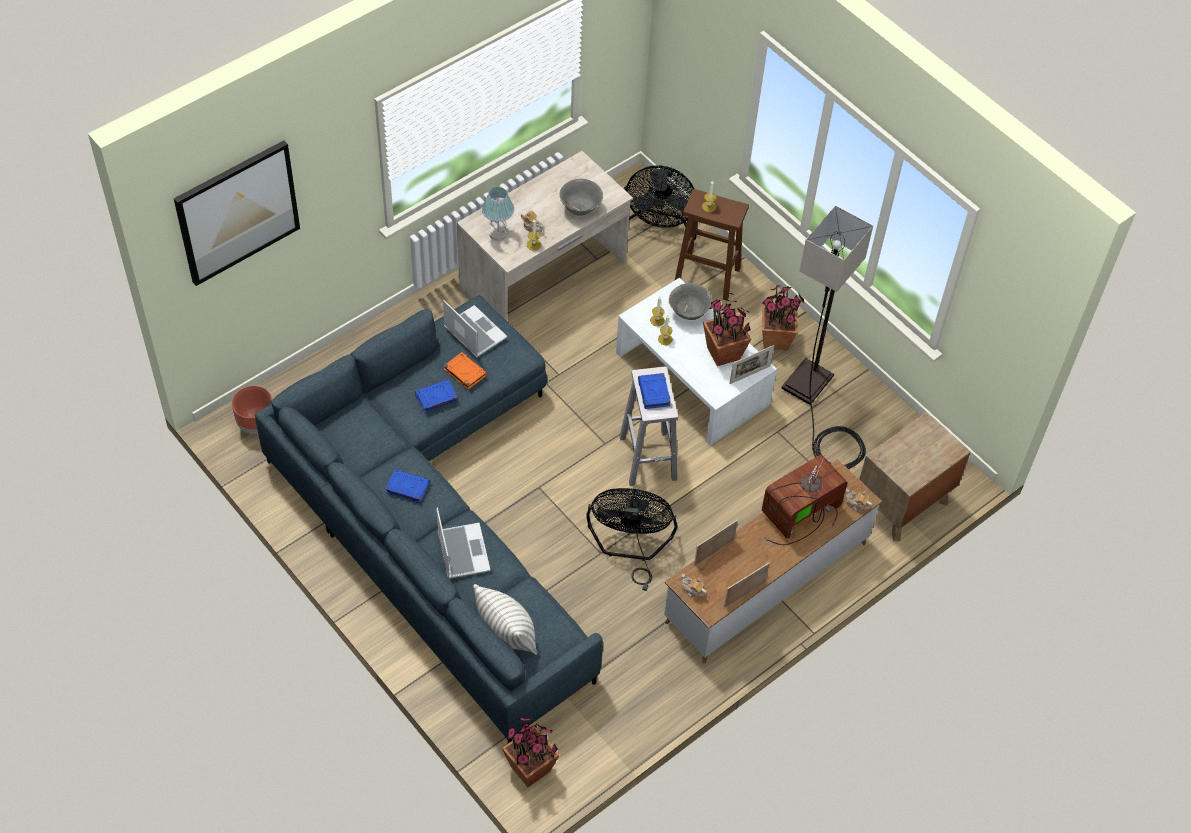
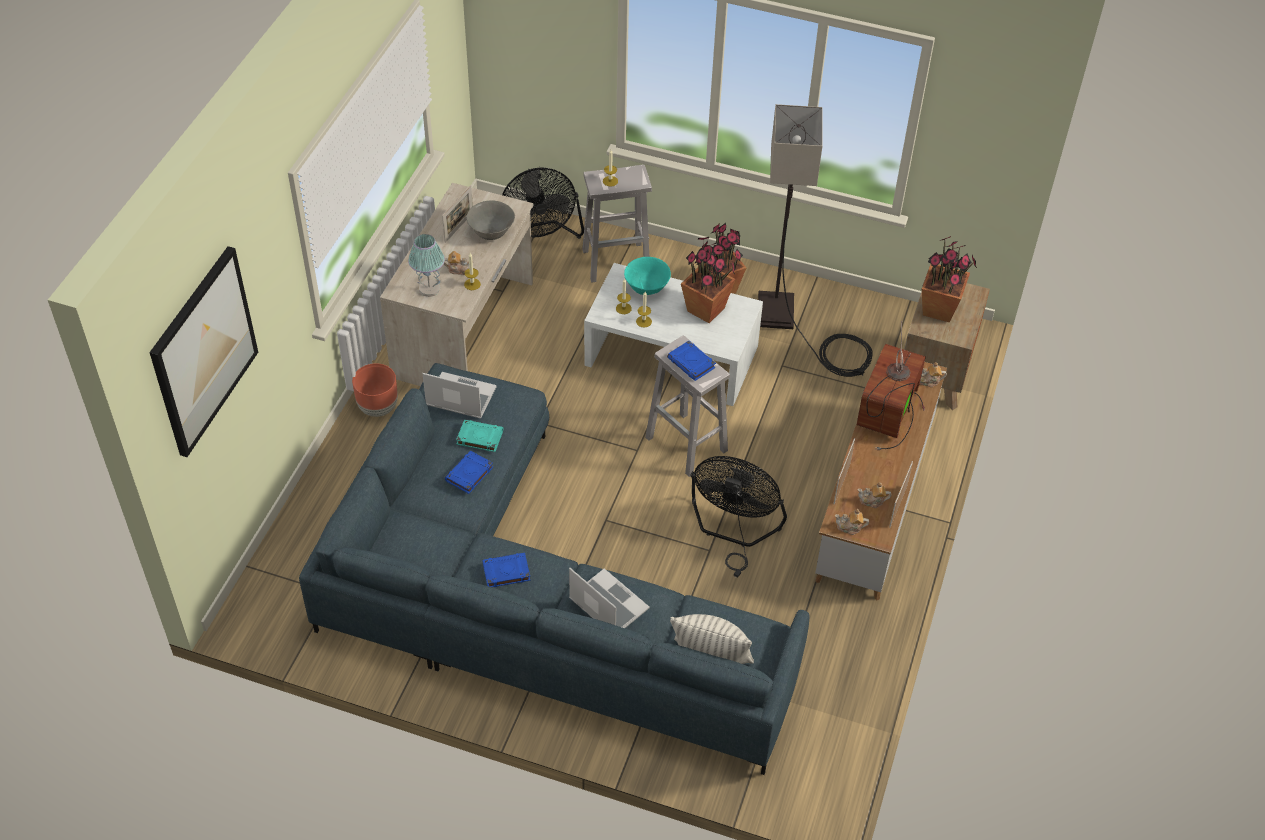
camera: 30 degrees left, 5 degrees down
(256, 425) = (275, 602): brown planter -> brown planter (377, 408)
(464, 372) = (479, 438): orange book -> turquoise book
(531, 769) = (800, 785): potted plant -> potted plant (939, 309)
(631, 547) = (733, 530): black fan -> black fan turned 45 degrees clockwise
(689, 312) = (647, 289): grey bowl -> turquoise bowl
(708, 277) = (617, 262): brown stool -> white stool
(727, 579) = (872, 501): none -> teapot
(749, 375) = (744, 317): picture frame -> picture frame (458, 227)

